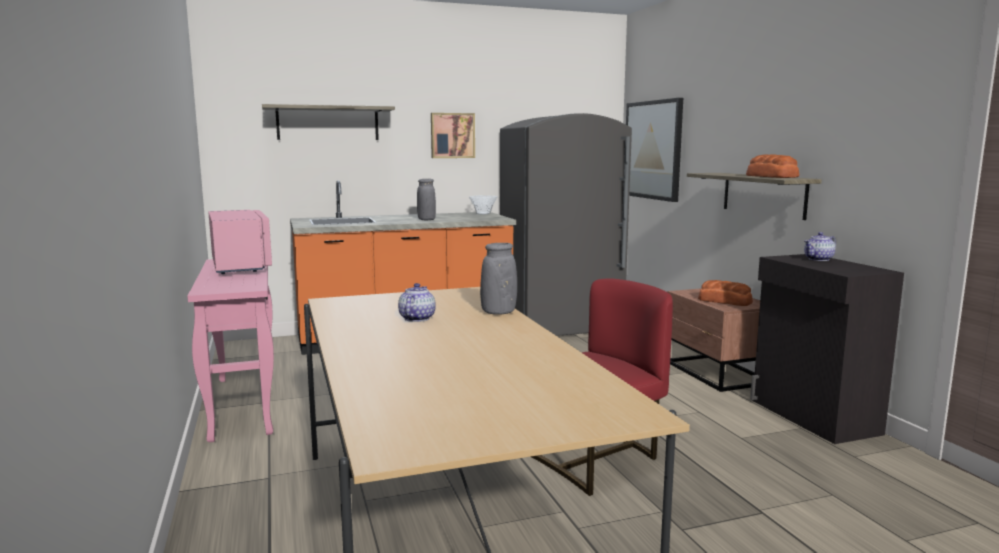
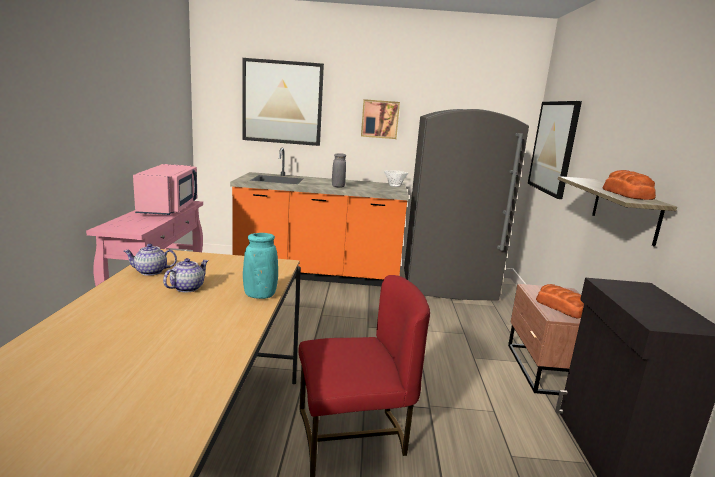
camera: 20 degrees right, 5 degrees up
(328, 123) = (282, 102): shelf -> picture
(498, 312) = (260, 295): grey vase -> turquoise vase
(818, 259) = (649, 294): teapot -> teapot (150, 272)

